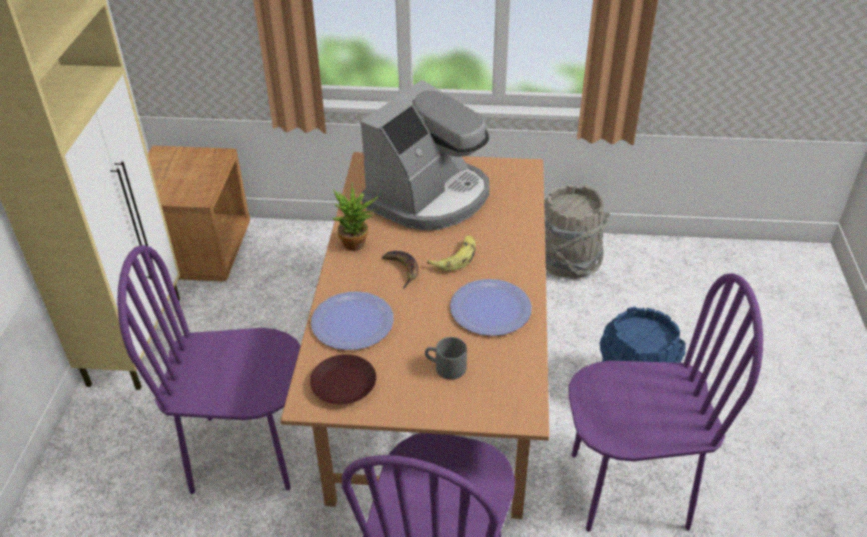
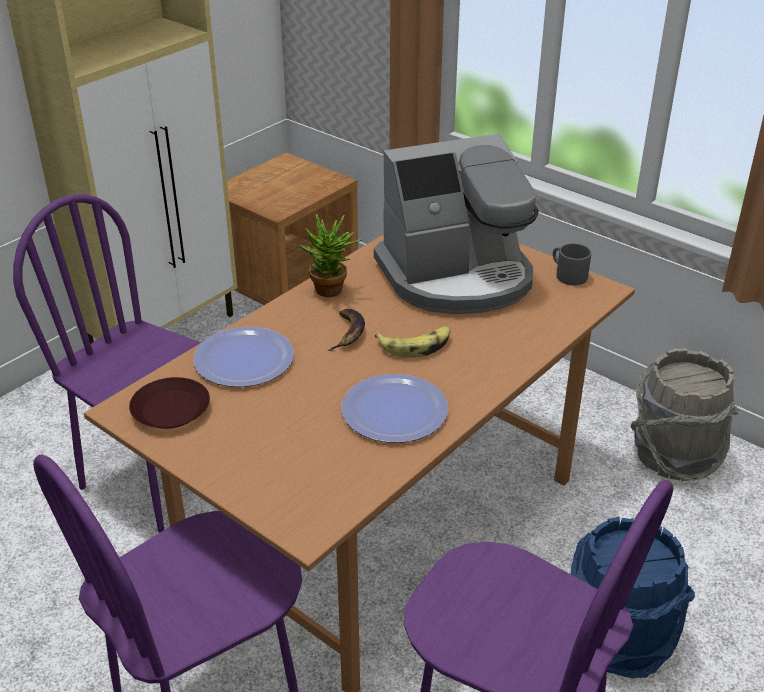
camera: 35 degrees right, 5 degrees down
(445, 367) = (282, 443): grey mug -> grey mug (567, 275)

